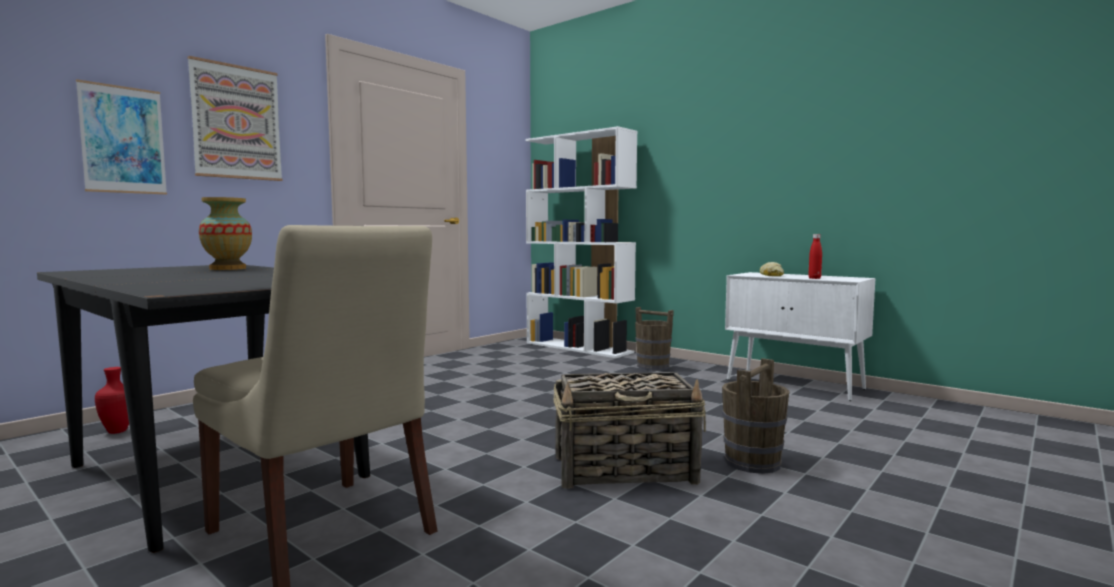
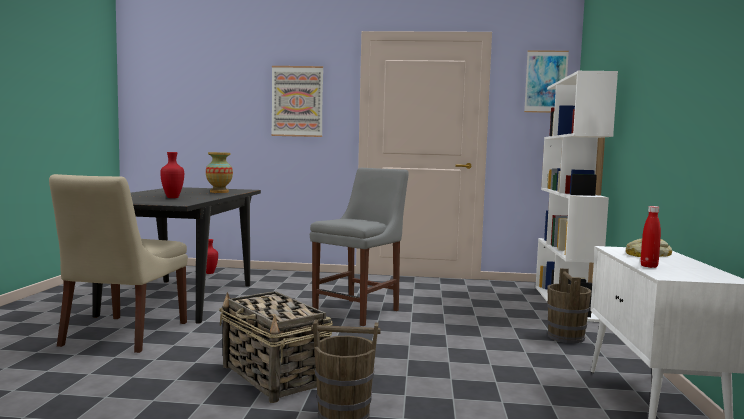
camera: 55 degrees right, 0 degrees up
(123, 140) = (238, 118): picture -> picture (546, 81)
(261, 276) = (173, 197): none -> red vase
(479, 400) = (359, 311): none -> grey chair

